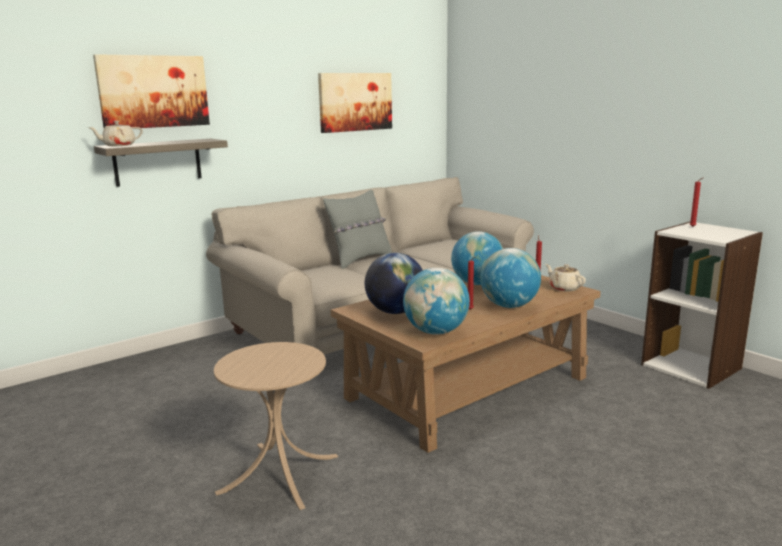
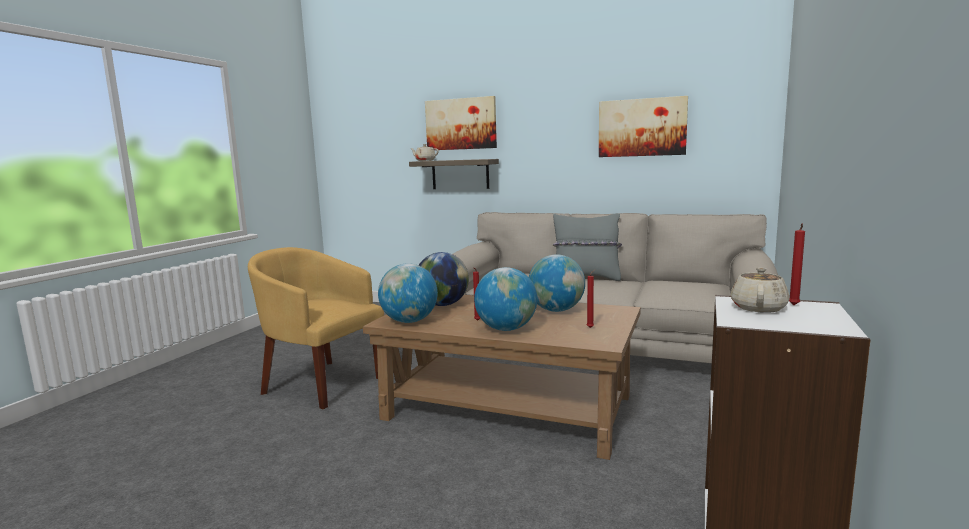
camera: 60 degrees right, 5 degrees down
(279, 473) = (321, 383): beige side table -> yellow armchair
(564, 288) = (600, 338): beige teapot -> beige teapot (758, 307)

